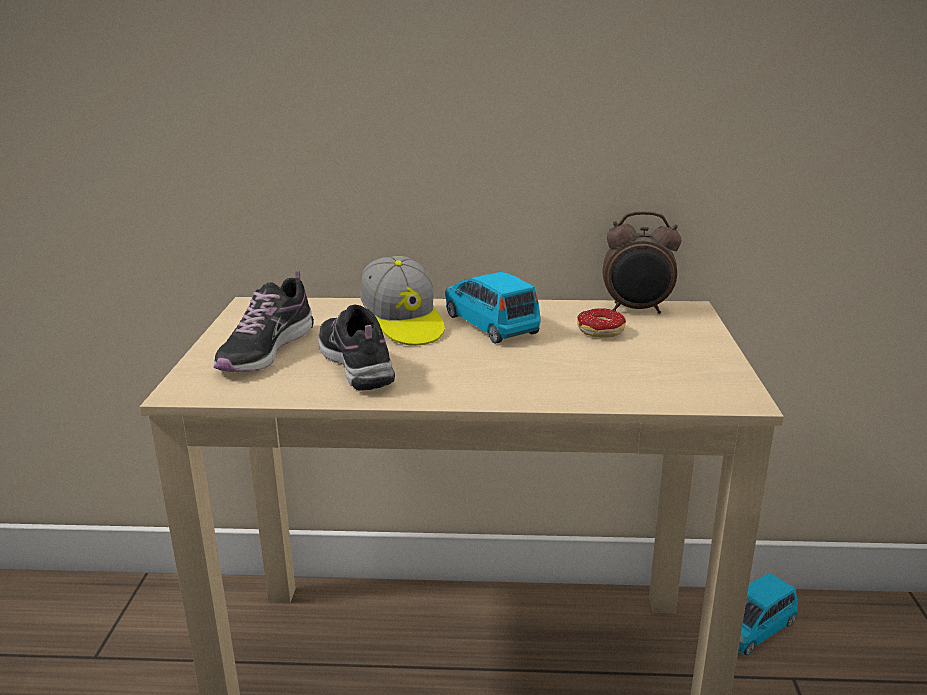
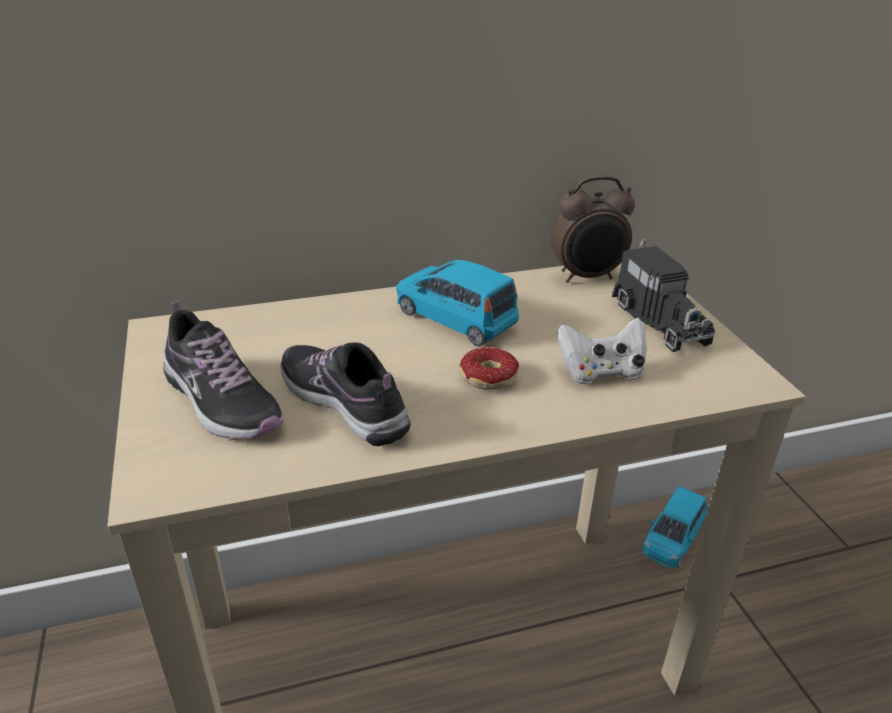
camera: 20 degrees left, 10 degrees up
(265, 350) = (221, 401): shoe -> shoe turned 45 degrees counterclockwise
(403, 324) = (360, 333): cap -> none
(591, 373) = (601, 372): none -> white game controller
(598, 334) = (572, 316): donut -> donut (487, 384)
(680, 345) = (657, 318): none -> toy truck

